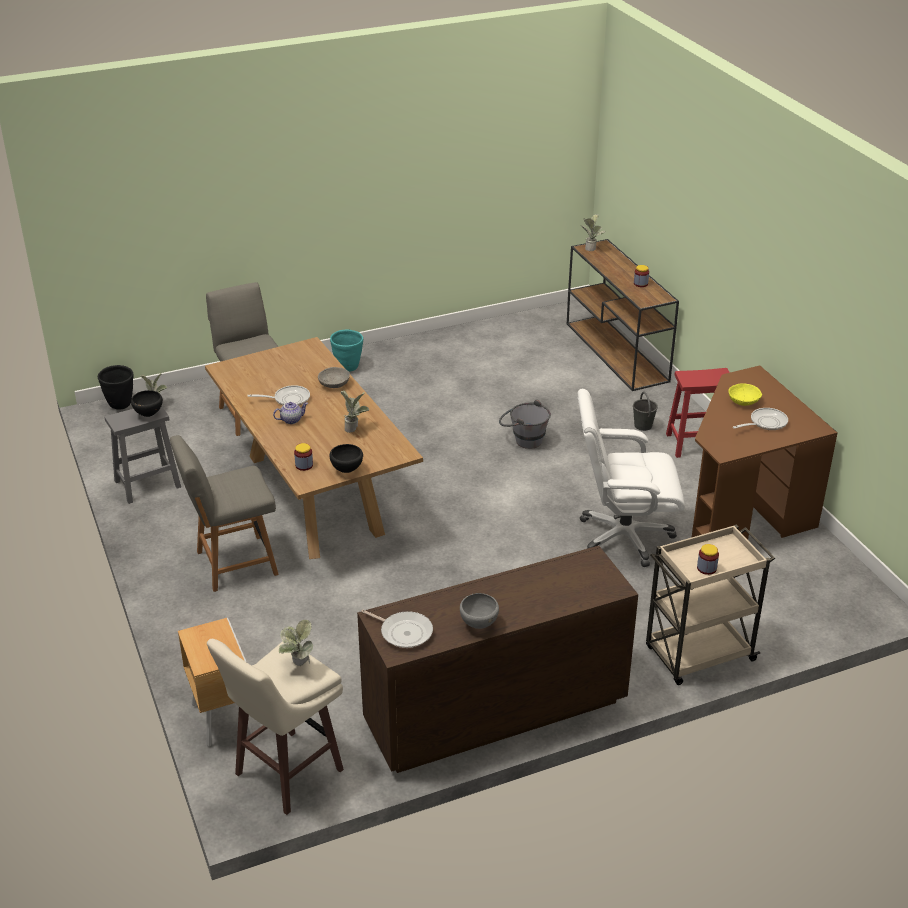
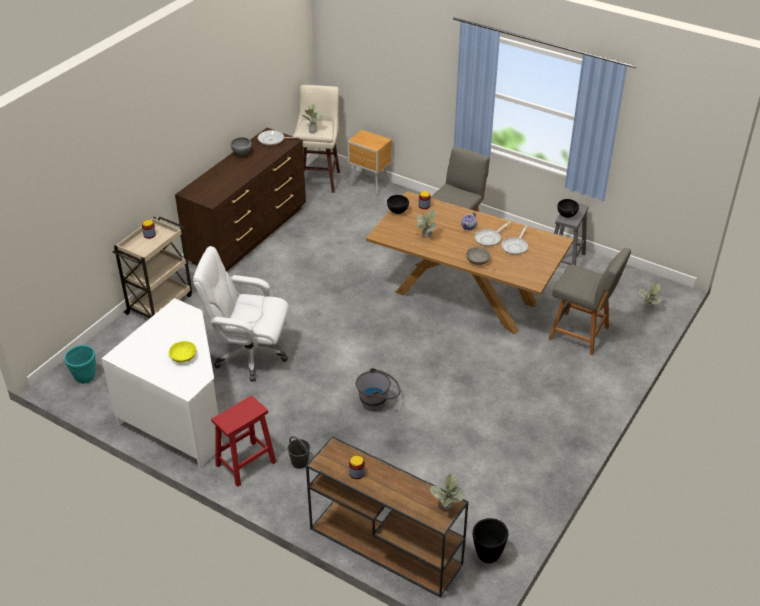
camera: 145 degrees right, 5 degrees up
(120, 405) = (668, 299): black planter -> black planter (487, 555)
(348, 367) = (576, 406): turquoise planter -> turquoise planter (85, 378)
(623, 537) = (249, 356): white office chair -> white office chair turned 135 degrees counterclockwise
(741, 508) = (181, 416): brown desk -> white desk
(765, 423) = (158, 343): frying pan -> frying pan (515, 246)

